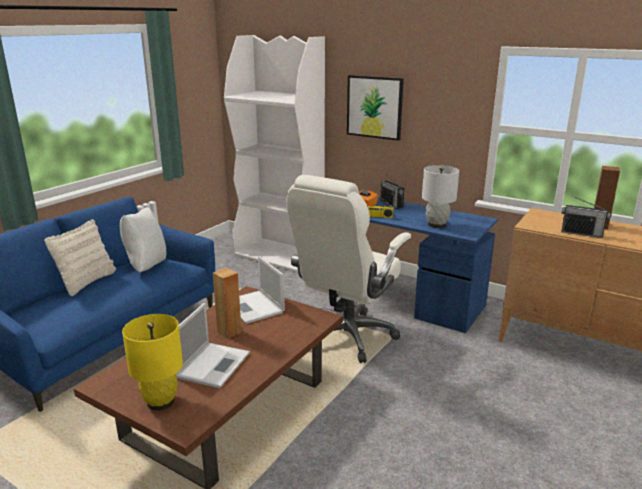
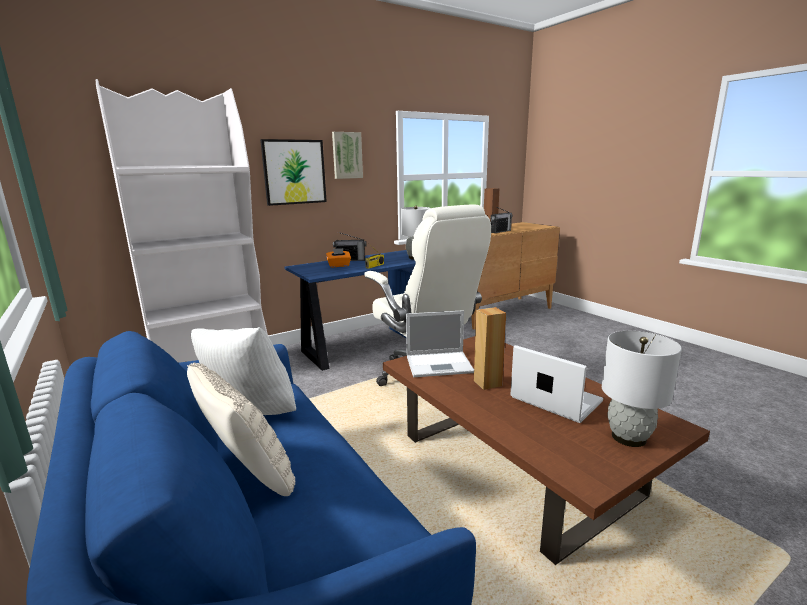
camera: 65 degrees left, 5 degrees down
(161, 401) = (628, 437): yellow table lamp -> white table lamp
(429, 95) = (347, 155): none -> picture

